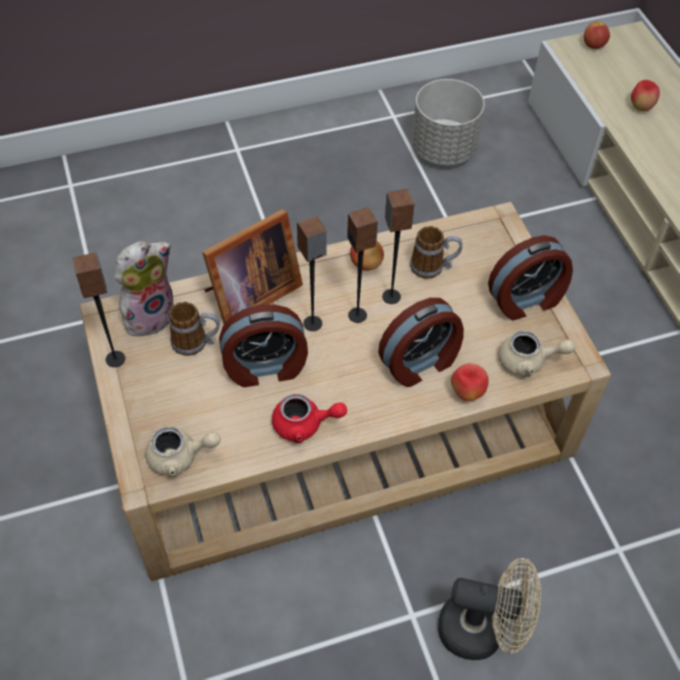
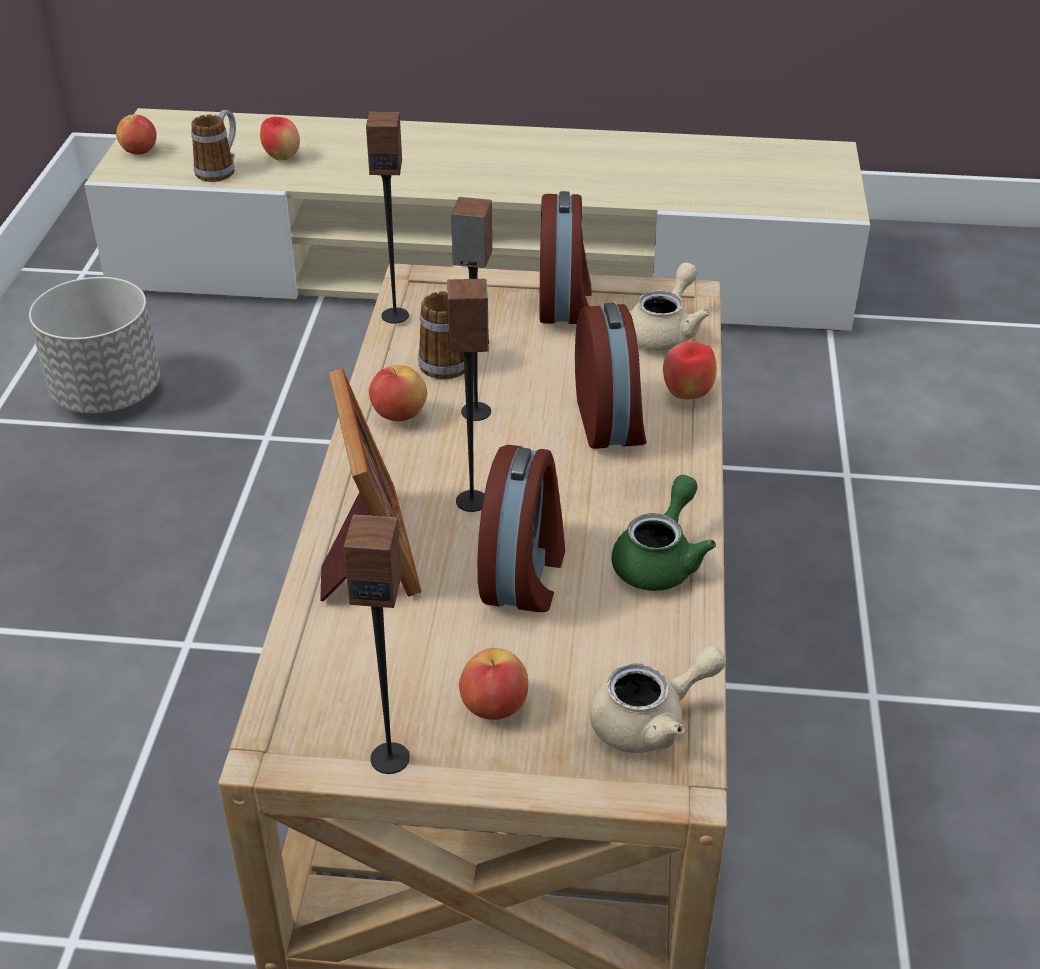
camera: 65 degrees left, 15 degrees down
(150, 314) = (317, 688): plush toy -> none
(165, 388) = (494, 707): none -> apple
(180, 457) = (651, 721): beige teapot -> beige teapot turned 45 degrees clockwise
(196, 342) = (422, 642): mug -> mug (220, 169)
(304, 425) = (660, 560): red teapot -> green teapot
(358, 315) = (487, 452): speaker -> speaker (395, 315)
(482, 630) = (917, 633): beige fan -> none

